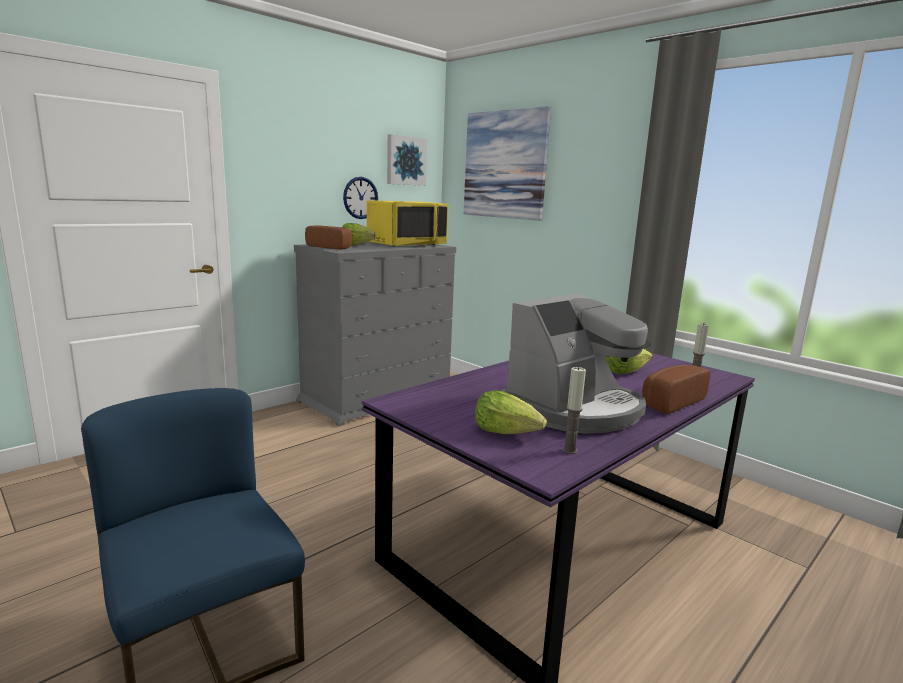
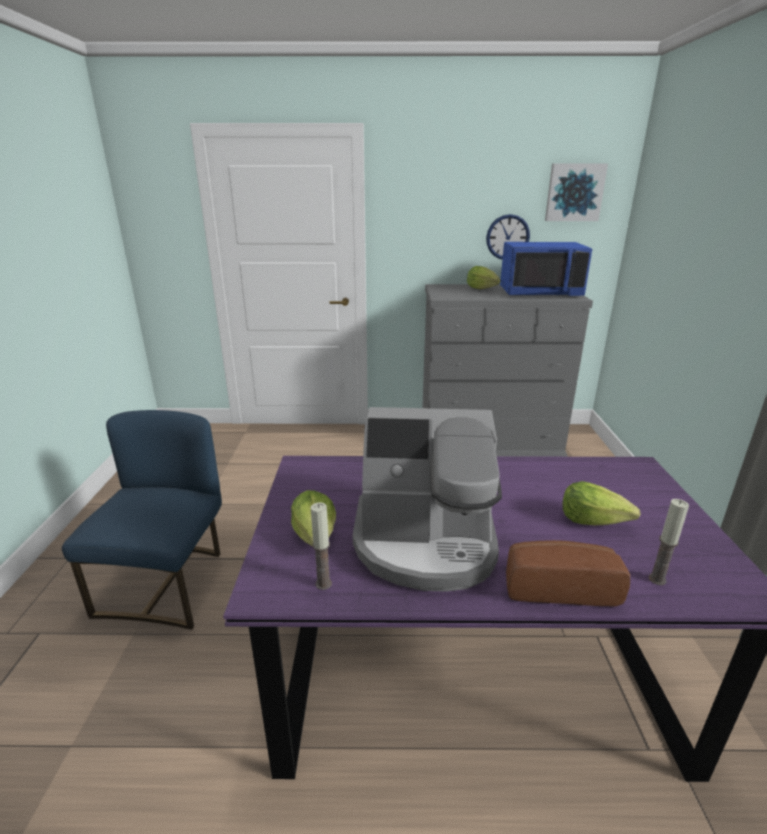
camera: 45 degrees right, 10 degrees up
(331, 247) = (447, 291): bread -> none
(406, 244) = (540, 292): yellow microwave -> blue microwave
(505, 165) = (685, 197): picture -> none

